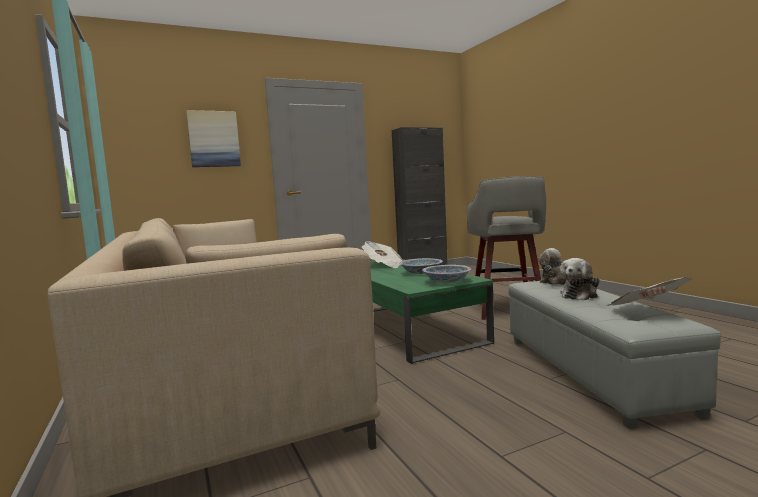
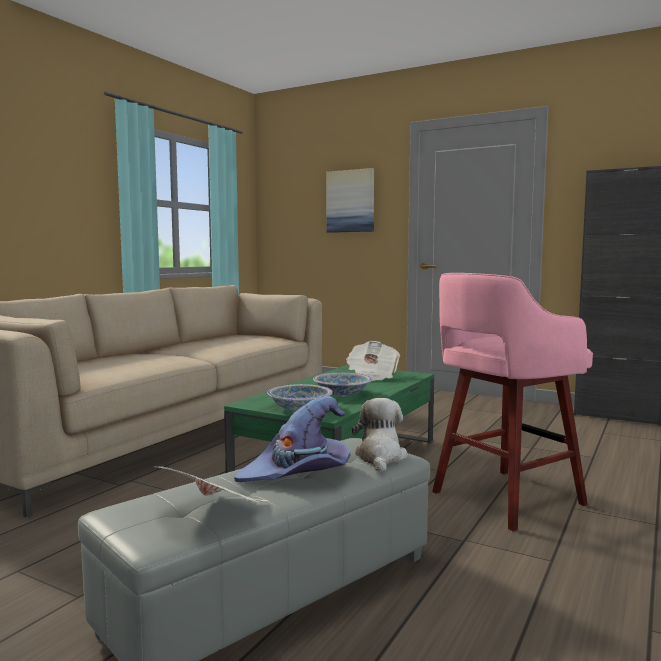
camera: 55 degrees right, 0 degrees up
(507, 310) = (503, 499): grey stool -> pink stool
(580, 295) = (298, 473): plush toy -> purple hat

